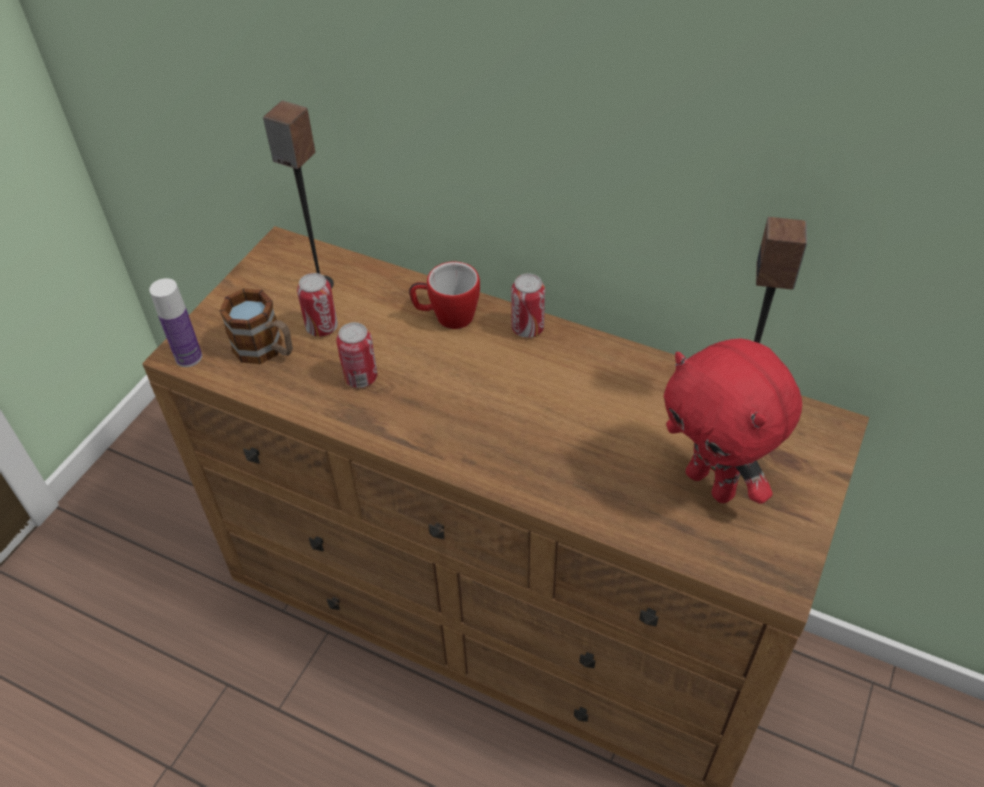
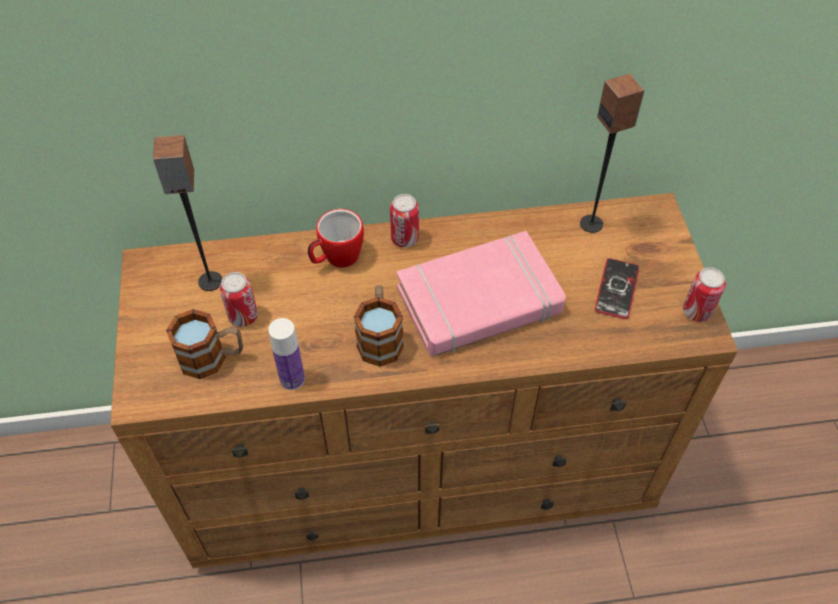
camera: 35 degrees left, 5 degrees up
(188, 357) = (149, 398): bottle -> bottle (292, 379)
(361, 377) = (310, 341): can -> can (697, 311)
(425, 407) = (380, 337): none -> mug
(551, 422) = (479, 301): none -> pink book
(712, 483) = (617, 289): red plush toy -> phone

